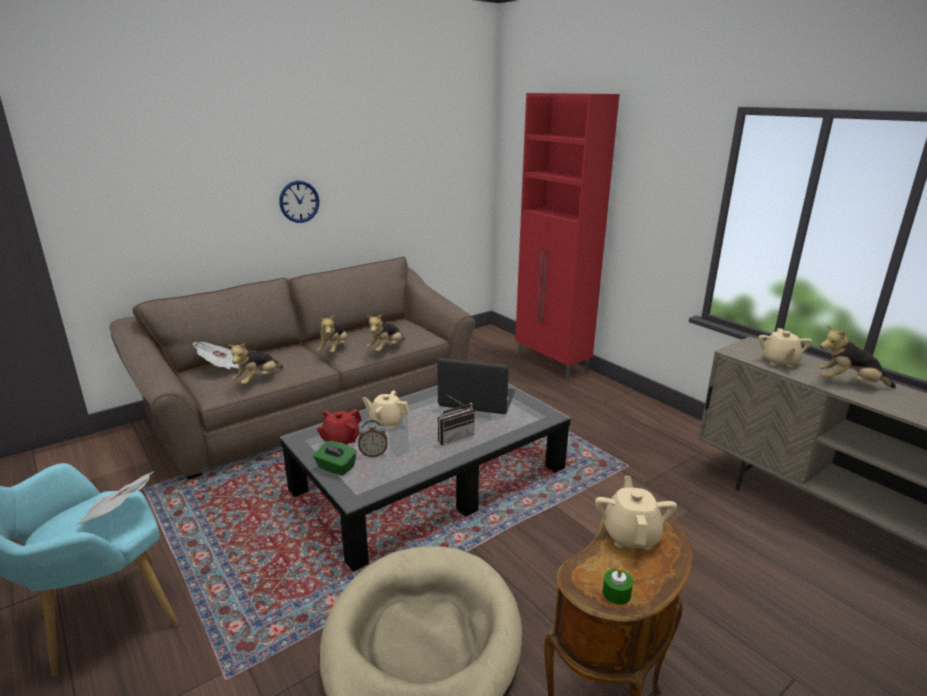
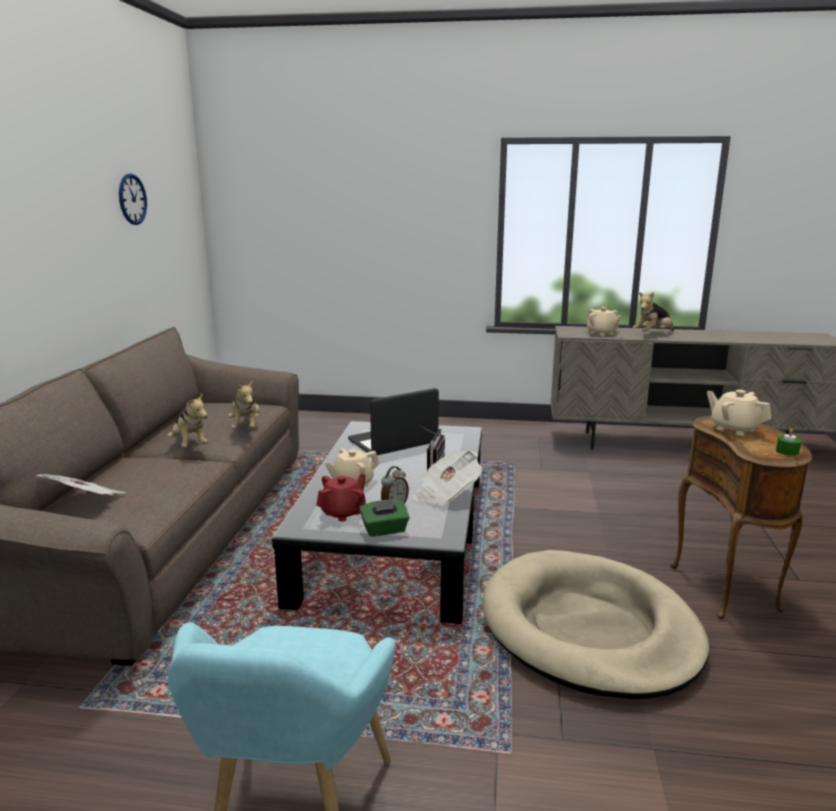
camera: 45 degrees left, 5 degrees down
(119, 514) = (308, 645): newspaper -> newspaper (446, 494)
(258, 380) = (162, 495): plush toy -> none
(299, 201) = (51, 264): wall clock -> wall clock (132, 199)
(340, 441) = (343, 513): red teapot -> red teapot turned 135 degrees counterclockwise
(552, 364) = (340, 420): red cabinet -> none

